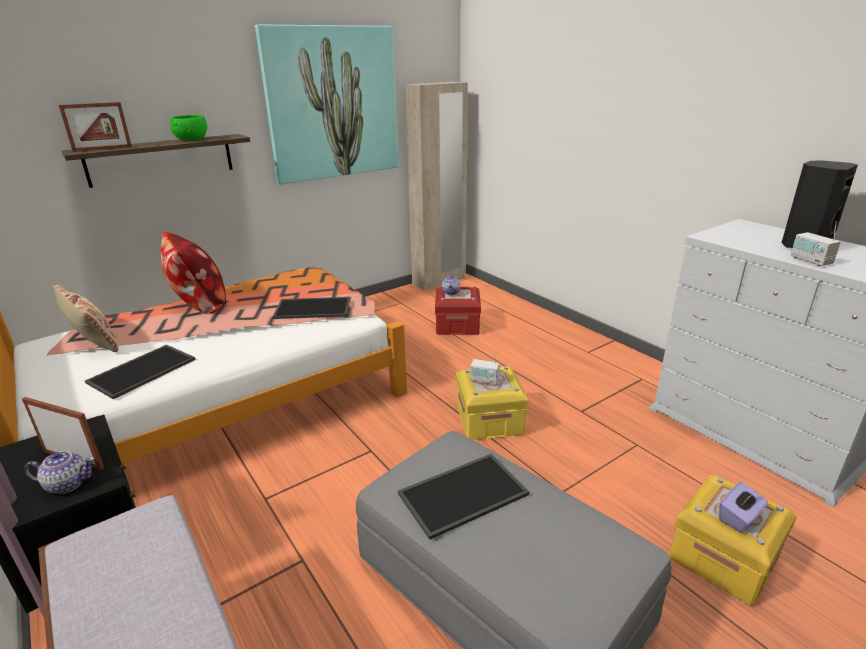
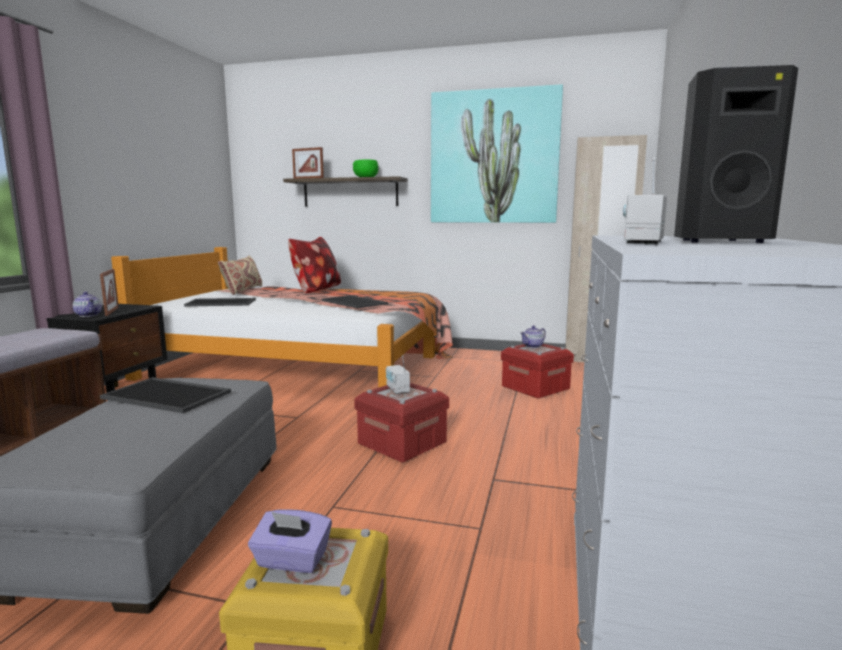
camera: 50 degrees right, 15 degrees down
(489, 420) = (402, 443): yellow storage box -> red storage box

